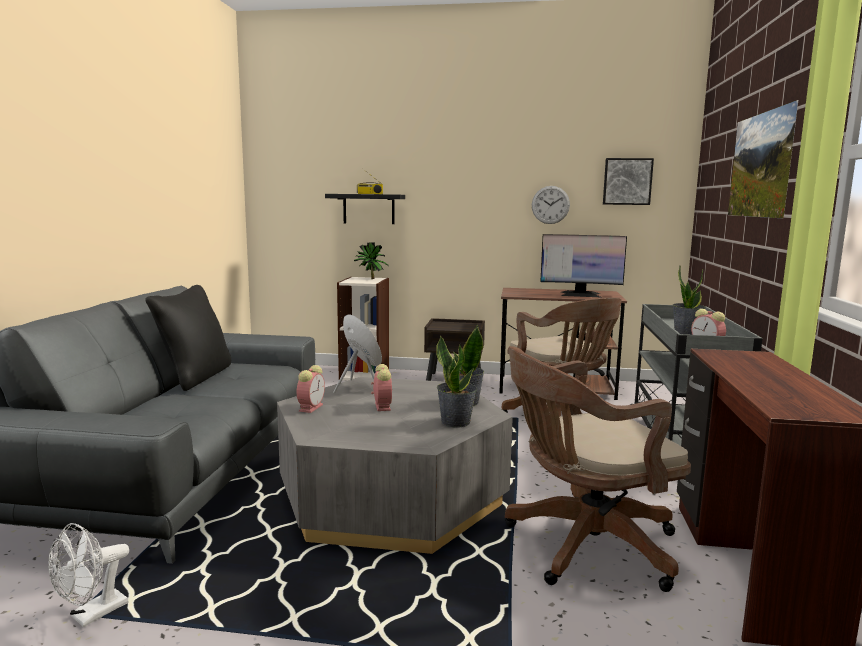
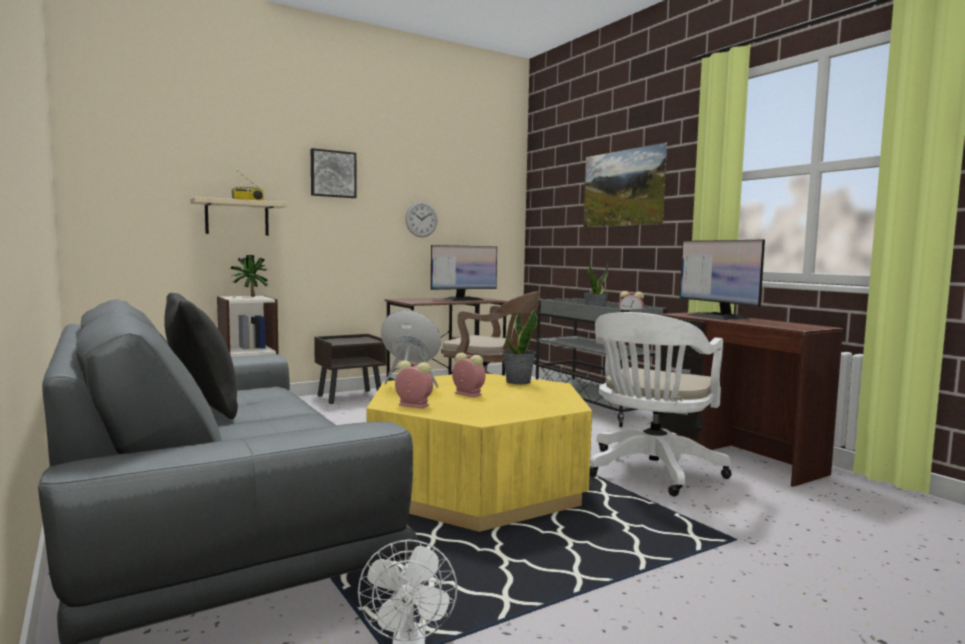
camera: 40 degrees left, 5 degrees down
(311, 407) = (412, 405): alarm clock -> alarm clock turned 45 degrees counterclockwise
(368, 209) = (237, 218): black shelf -> beige shelf
(391, 496) = (476, 484): grey coffee table -> yellow coffee table
(456, 422) = (547, 392): potted plant -> none
(584, 546) = (650, 472): brown office chair -> white office chair
(627, 181) = (479, 201): picture -> picture (333, 174)
(754, 366) = (717, 317): none -> monitor

